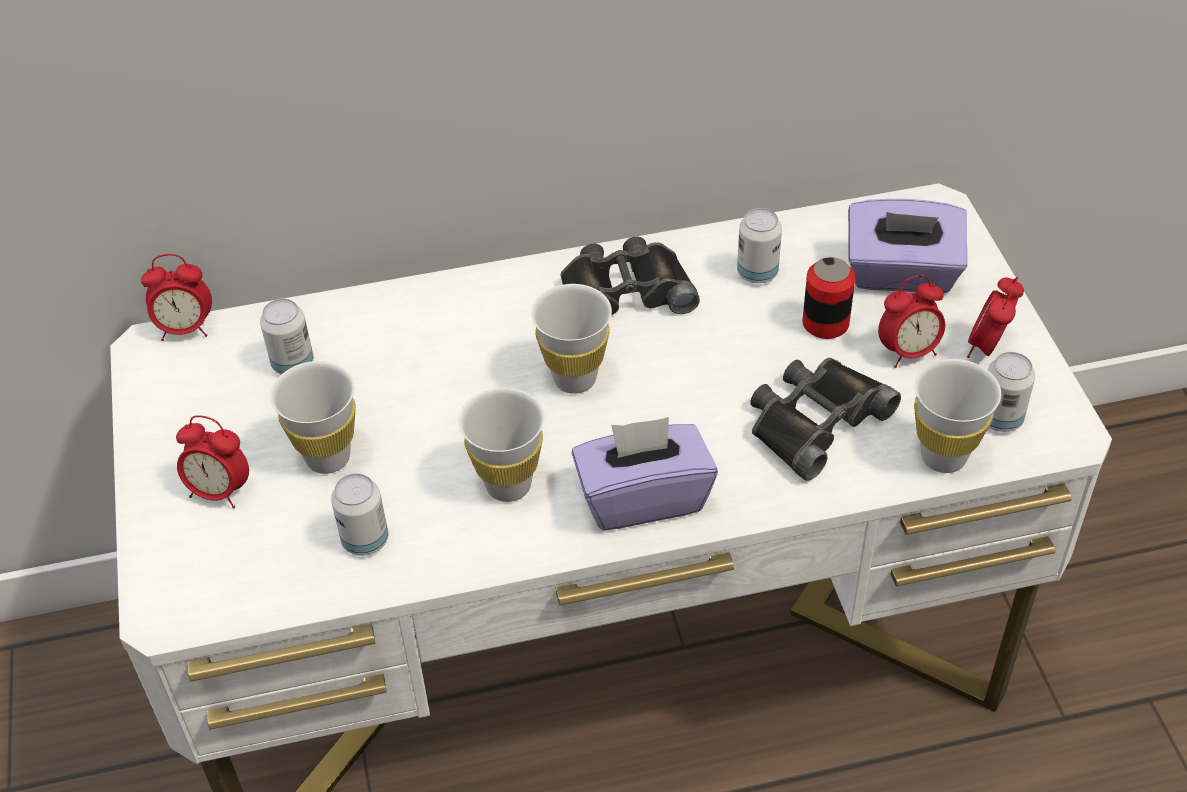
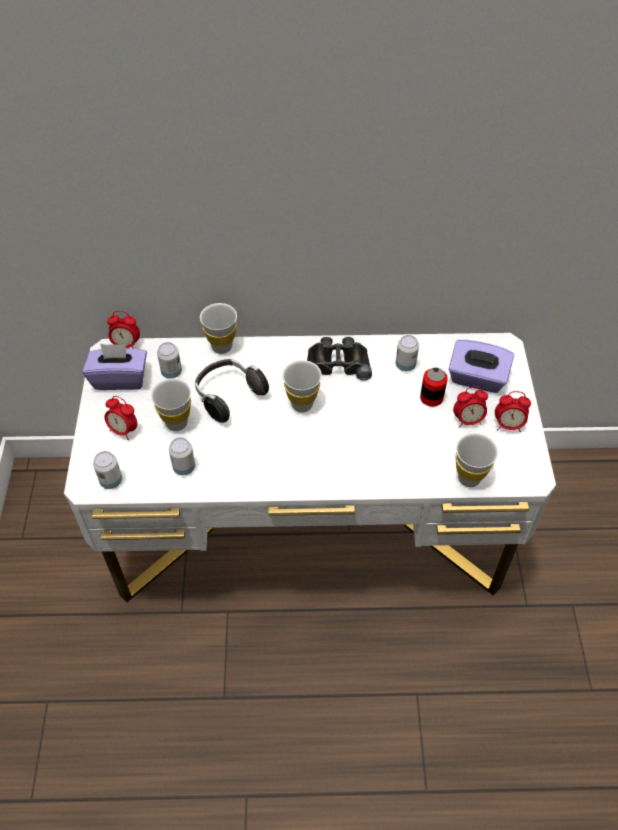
camera: 10 degrees right, 5 degrees up
(421, 388) = (228, 396): none -> headphones
(508, 485) = (257, 453): white cup -> white cup (222, 347)
(643, 497) = (318, 471): purple tissue box -> purple tissue box (120, 378)
(814, 420) = (411, 447): black binoculars -> none
(987, 347) = (508, 425): alarm clock -> alarm clock turned 120 degrees counterclockwise
(1000, 419) = (503, 464): can -> can (111, 481)

